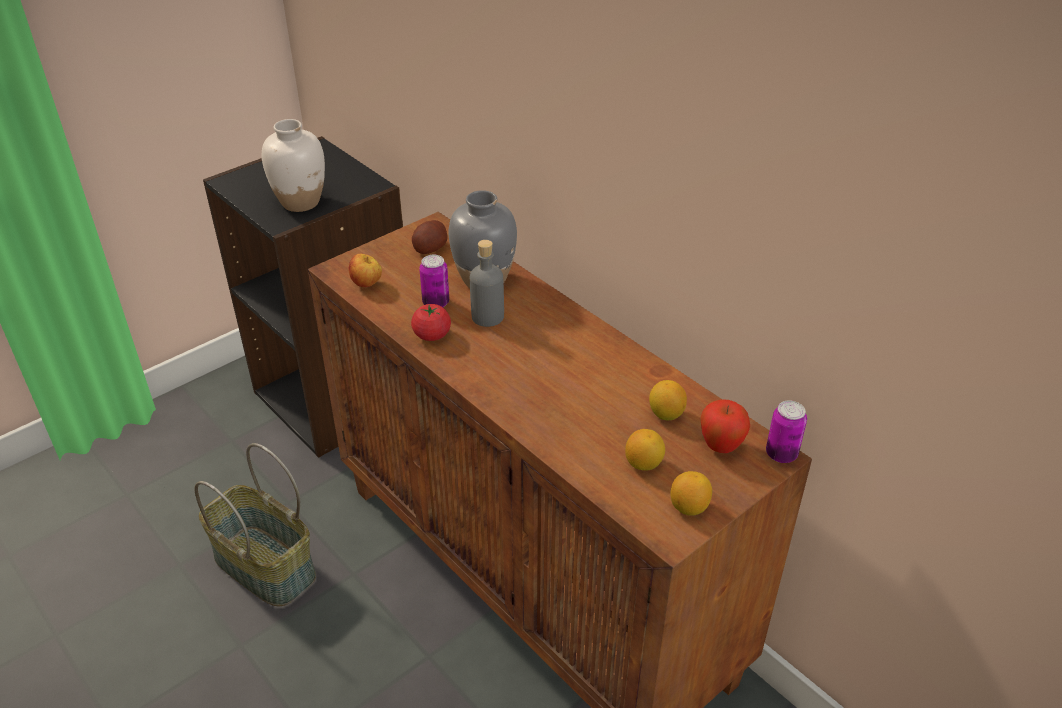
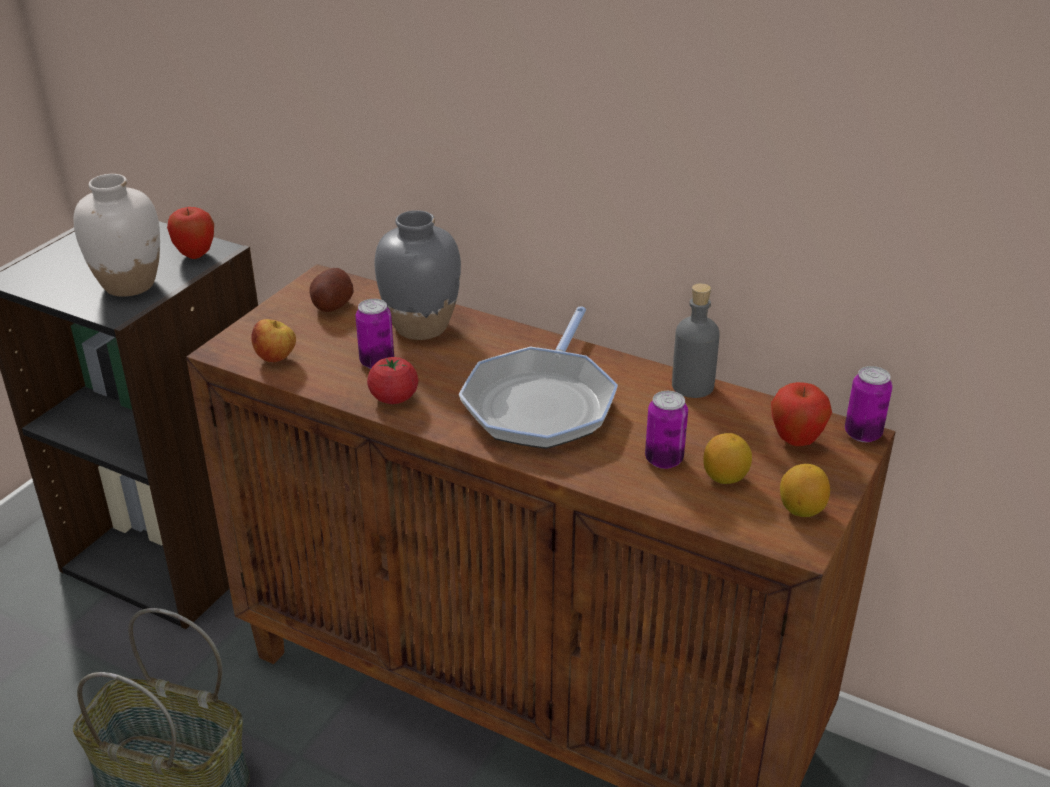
camera: 20 degrees left, 5 degrees down
(358, 187) = (195, 255): none -> apple
(487, 316) = (449, 364): grey bottle -> grey bottle (692, 386)
(538, 365) = (541, 403): none -> frying pan
(604, 436) = (664, 459): none -> can
(666, 414) = (717, 422): lemon -> none

